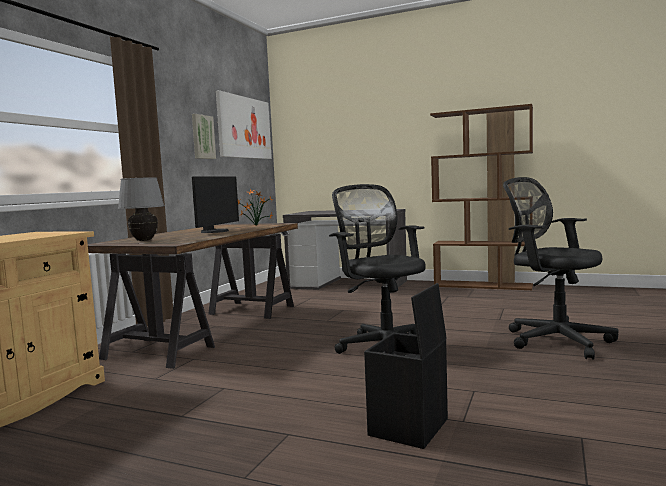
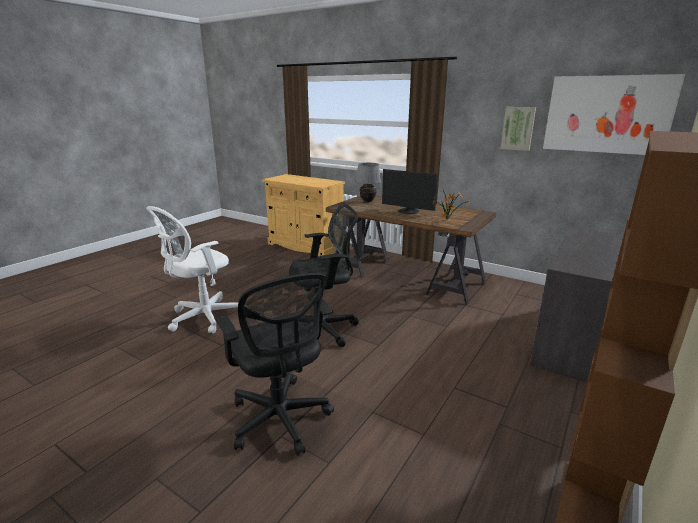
camera: 100 degrees right, 15 degrees up
(409, 428) = (203, 318): black storage box -> white office chair
(554, 340) = (281, 421): black office chair -> black office chair turned 90 degrees clockwise

